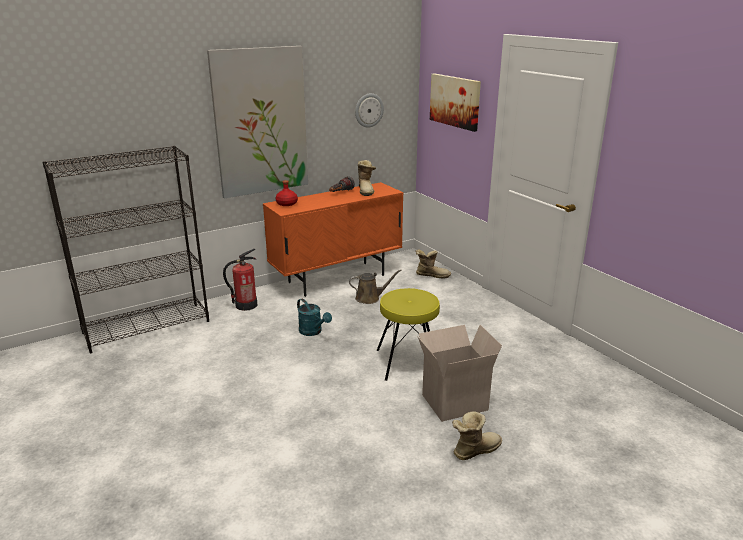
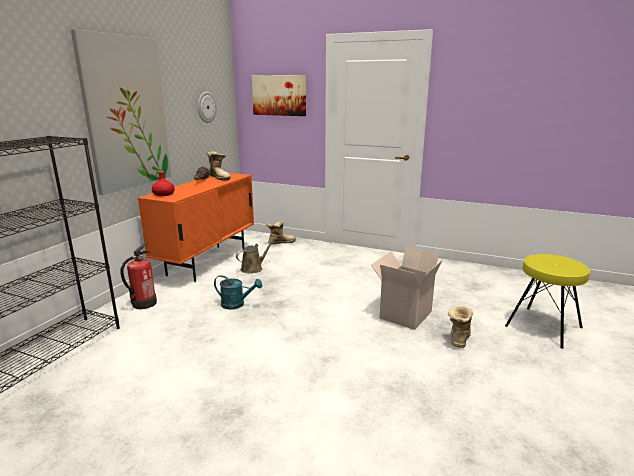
camera: 35 degrees left, 5 degrees down
(407, 362) = (339, 301): yellow stool -> yellow stool (543, 326)

